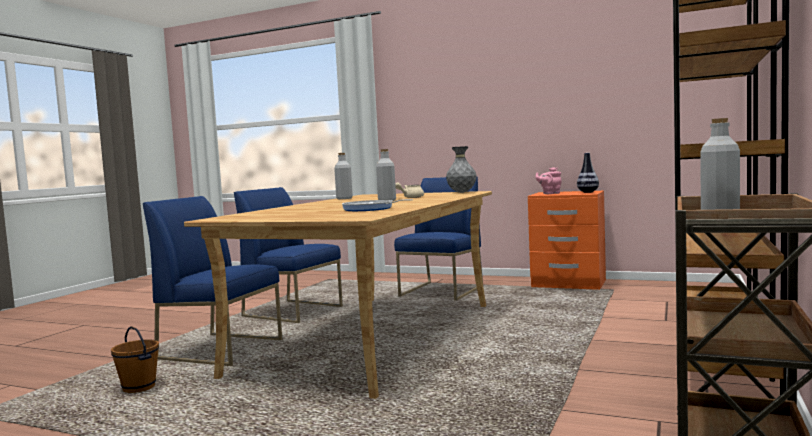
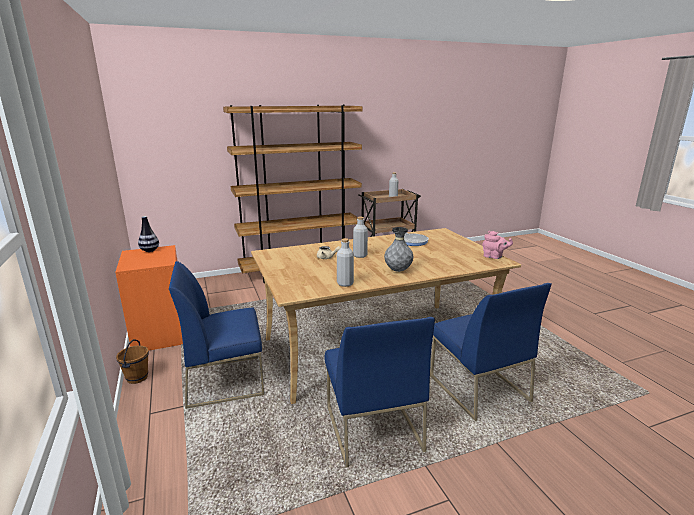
camera: 135 degrees left, 15 degrees up
(138, 389) = (543, 369): brown bucket -> brown bucket (137, 378)
(461, 192) = (273, 254): grey vase -> grey vase (398, 270)
(550, 193) = (155, 260): pink teapot -> pink teapot (494, 257)

